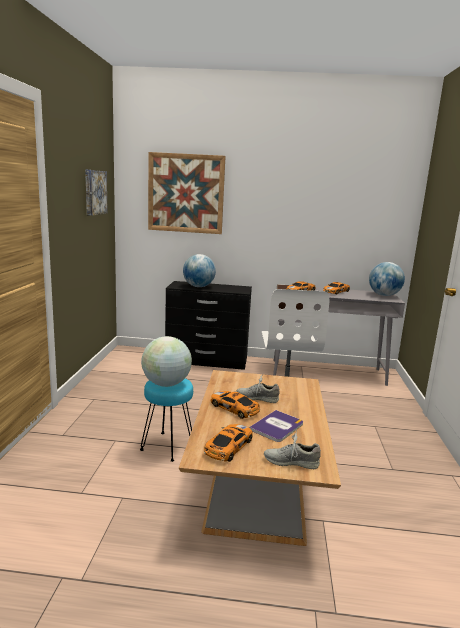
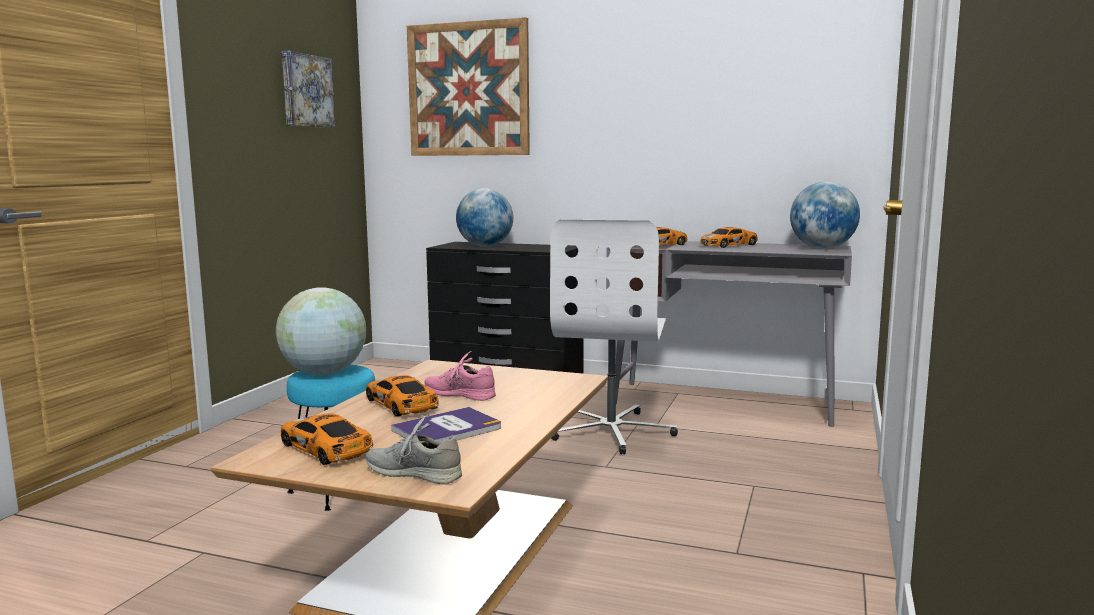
camera: 15 degrees right, 5 degrees down
(228, 447) = (326, 449): toy car -> toy car turned 90 degrees counterclockwise
(257, 398) = (459, 394): grey shoe -> pink shoe

